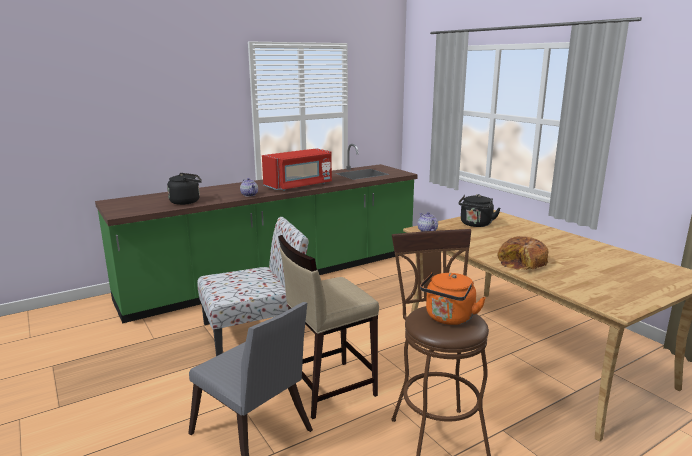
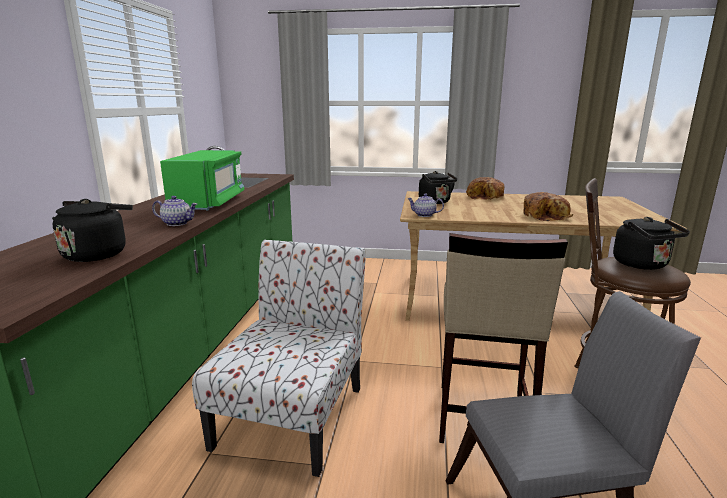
camera: 50 degrees left, 0 degrees up
(299, 185) = (209, 202): red microwave -> green microwave
(448, 318) = (643, 265): orange kettle -> black kettle
(542, 232) = (485, 197): none -> bread

